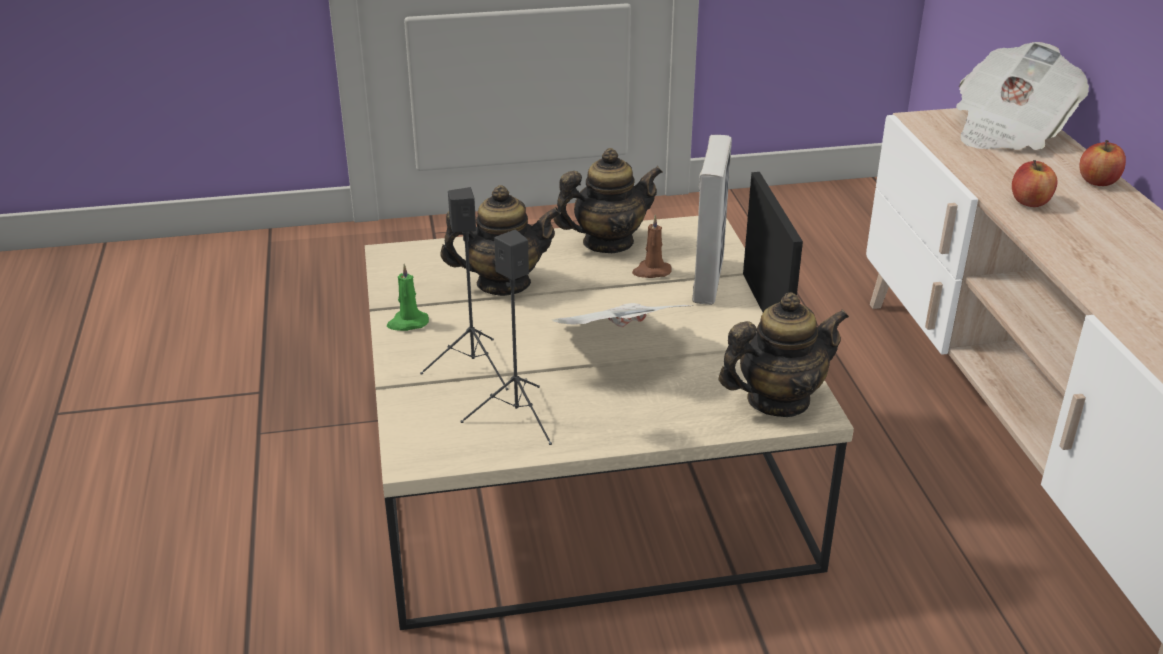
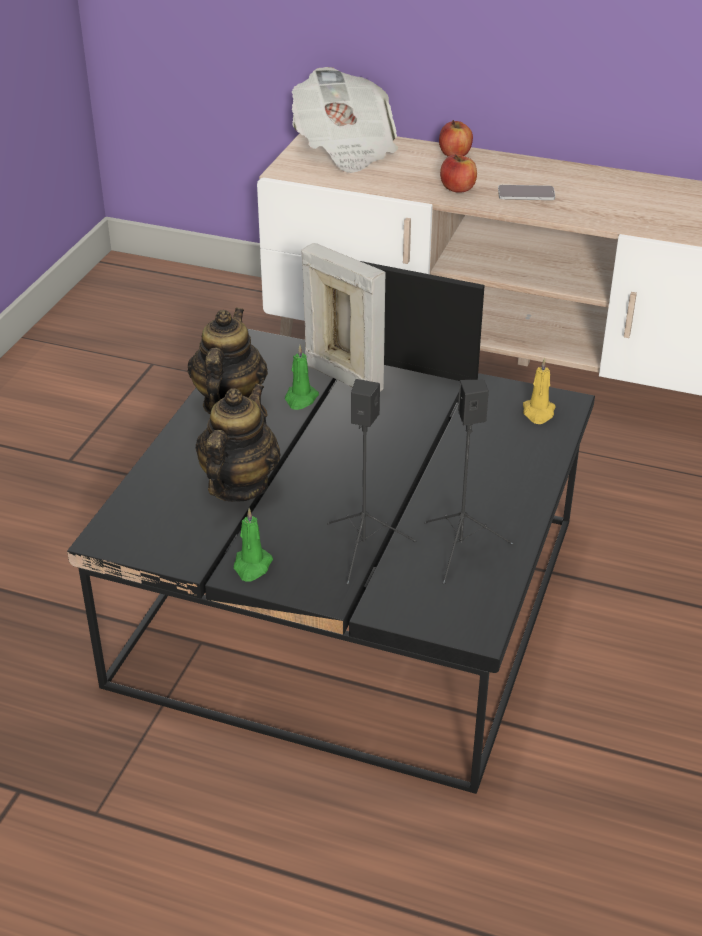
camera: 60 degrees left, 5 degrees up
(576, 466) = (345, 601): beige coffee table -> black coffee table
(620, 346) = (401, 458): newspaper -> none
(651, 271) = (300, 399): brown candle -> green candle
(778, 400) = (538, 413): teapot -> yellow candle
(1084, 239) = (526, 194): none -> phone

